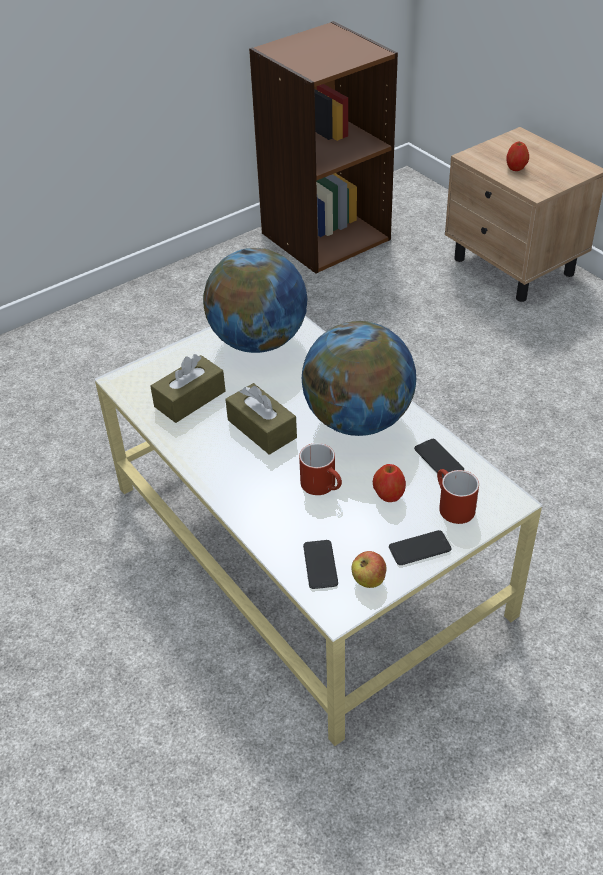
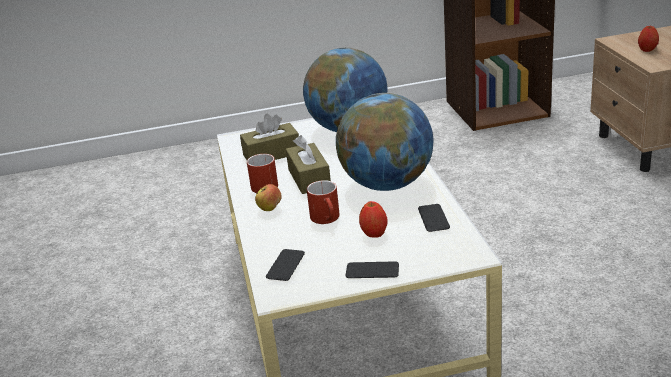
camera: 25 degrees right, 15 degrees down
(368, 580) = (315, 282): apple -> apple (270, 208)
(451, 506) = (420, 249): red mug -> red mug (263, 184)

